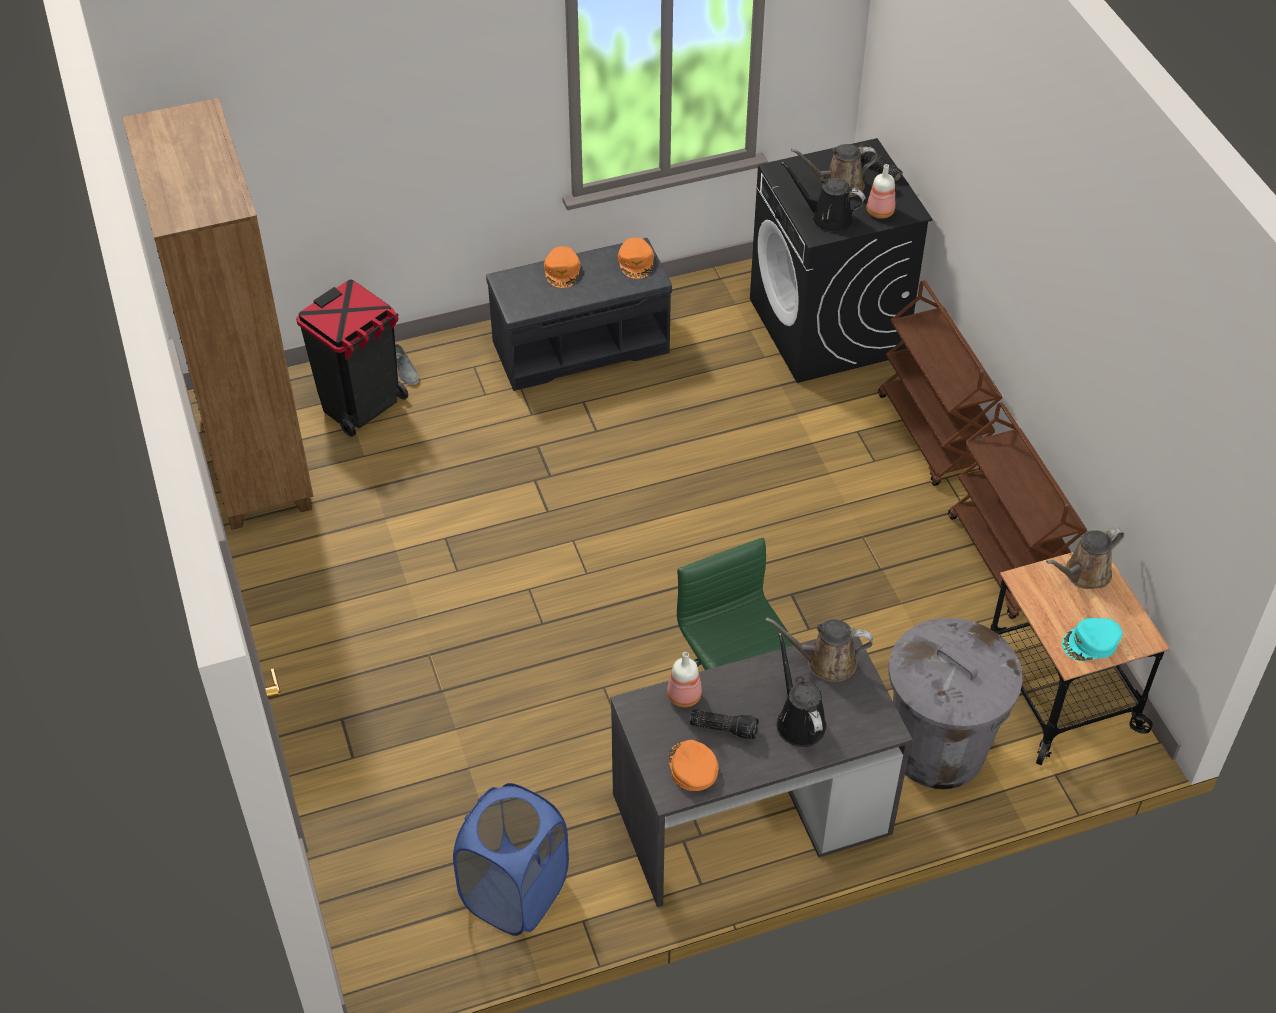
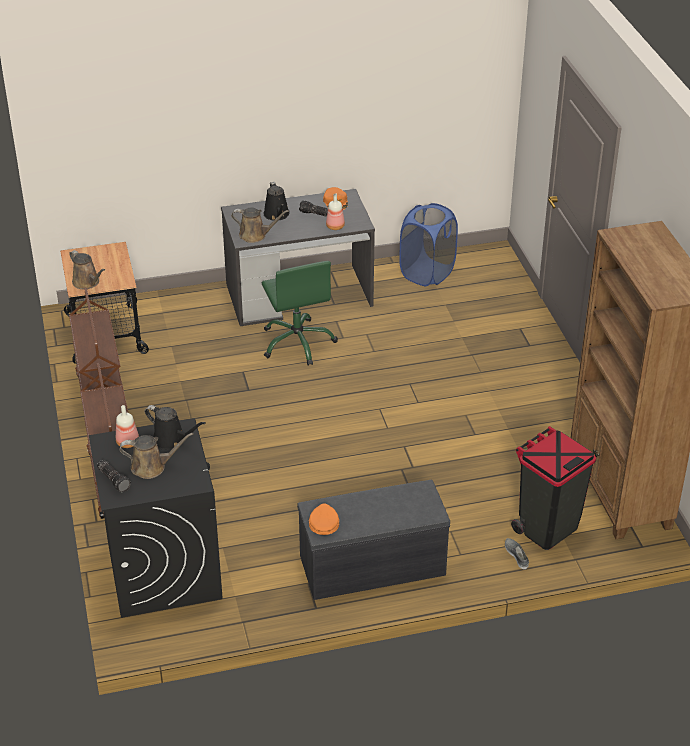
camera: 175 degrees left, 10 degrees down
(562, 271) = (386, 518): orange cap -> none
(938, 749) = (187, 314): grey trash can -> none
(1083, 574) = (87, 282): brown watering can -> brown watering can turned 75 degrees clockwise
(1091, 643) = (102, 254): turquoise cap -> none

